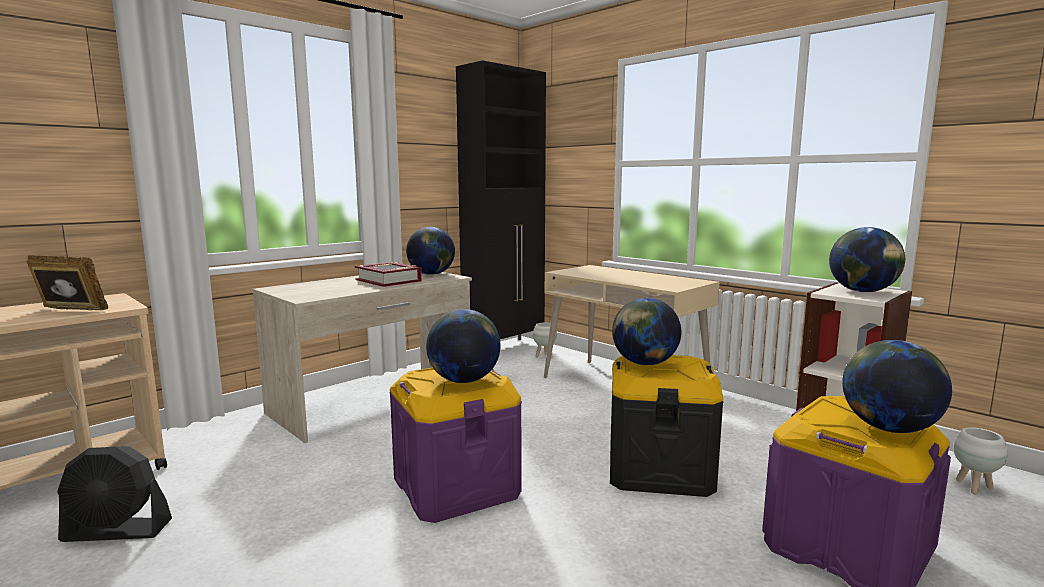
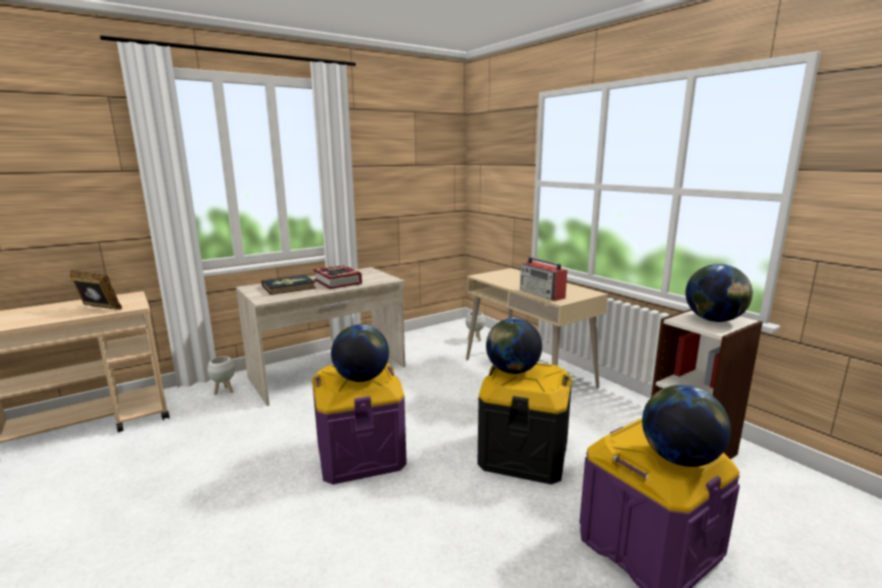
camera: 10 degrees right, 5 degrees up
(117, 531) = (124, 466): black fan -> none
(327, 287) = (288, 287): none -> book
(431, 274) = (375, 275): globe -> none
(505, 349) = (446, 329): black cabinet -> none
(647, 284) = (542, 294): none -> radio
(973, 487) = (796, 500): white planter -> white planter (224, 391)

